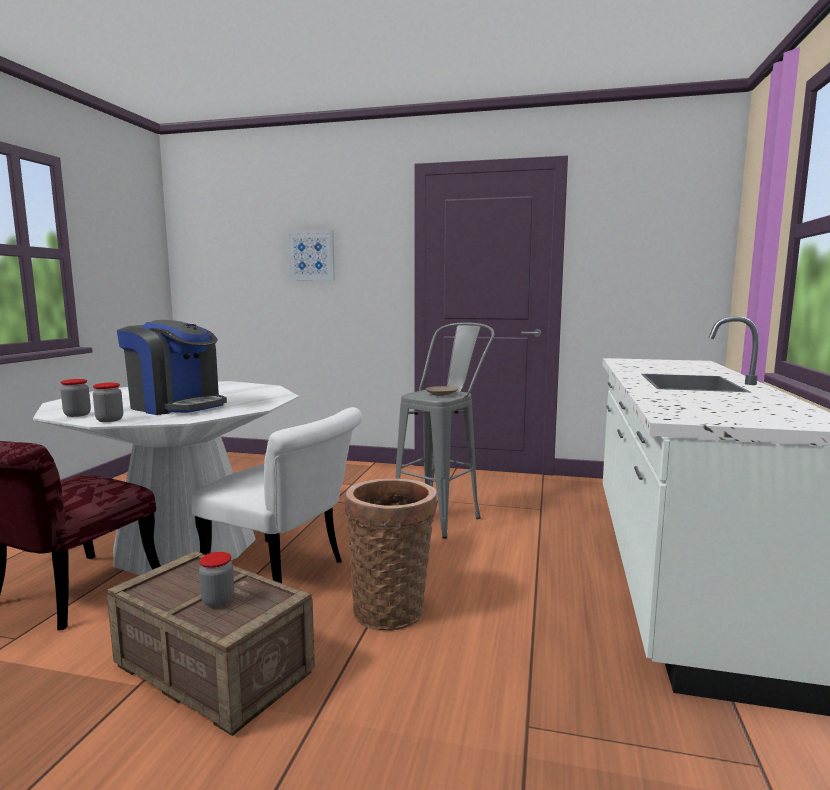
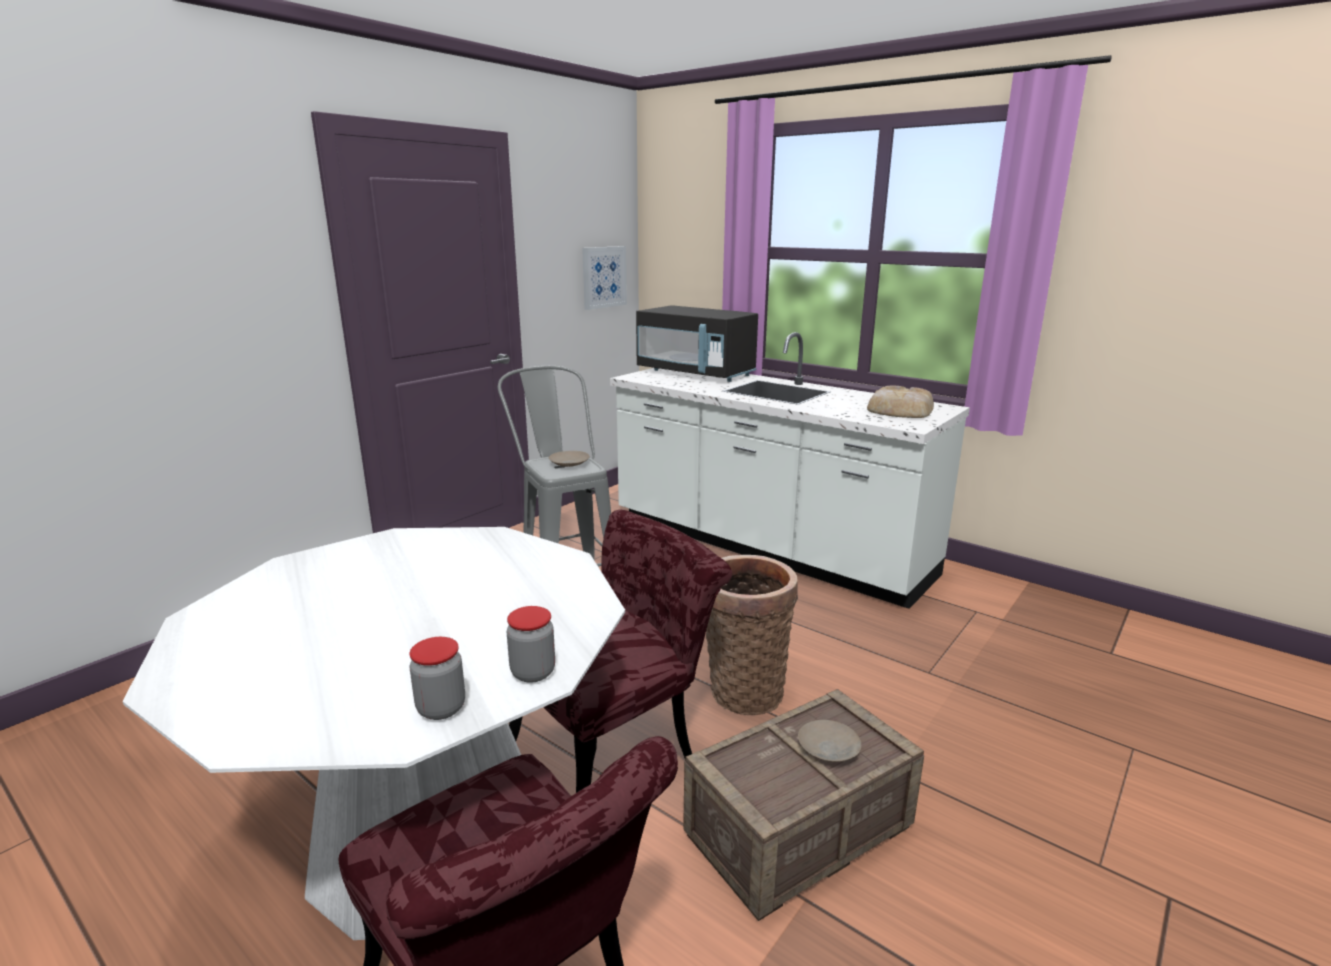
camera: 65 degrees left, 10 degrees up
(176, 406) = (473, 613): coffee machine -> none
(218, 600) = (829, 748): jar -> beige plate
(285, 574) = (617, 746): white chair -> red chair
(311, 256) = (128, 275): picture -> picture (603, 277)
(685, 366) = (695, 373): none -> black microwave
(743, 411) = (899, 410): none -> bread

